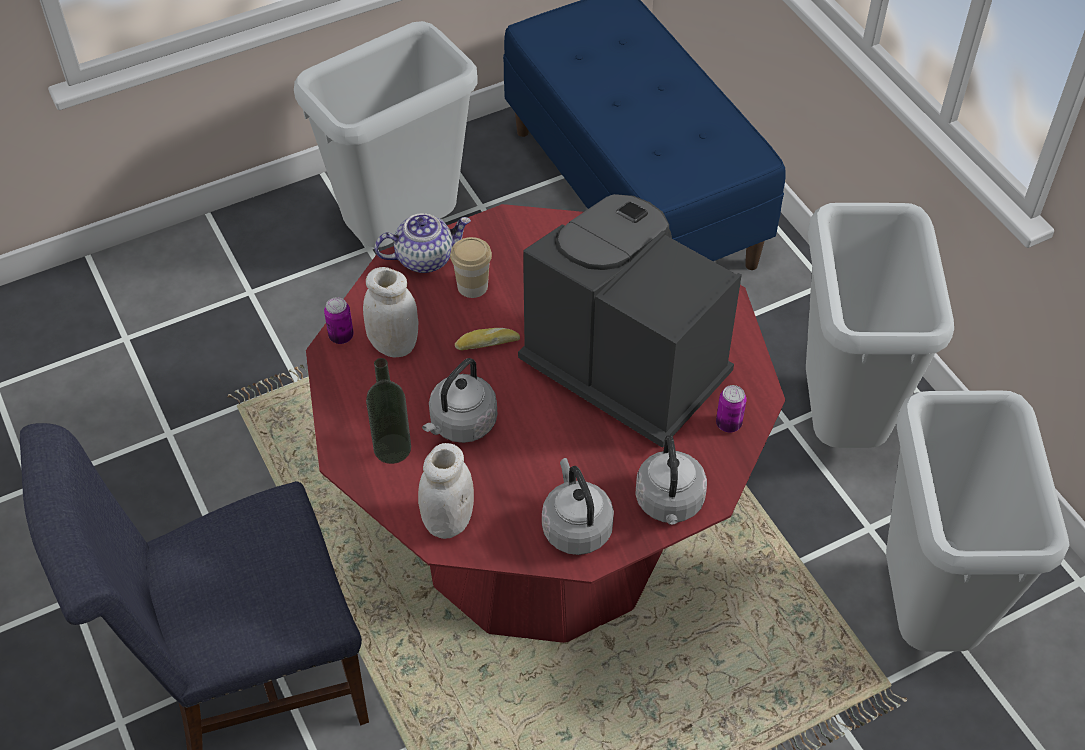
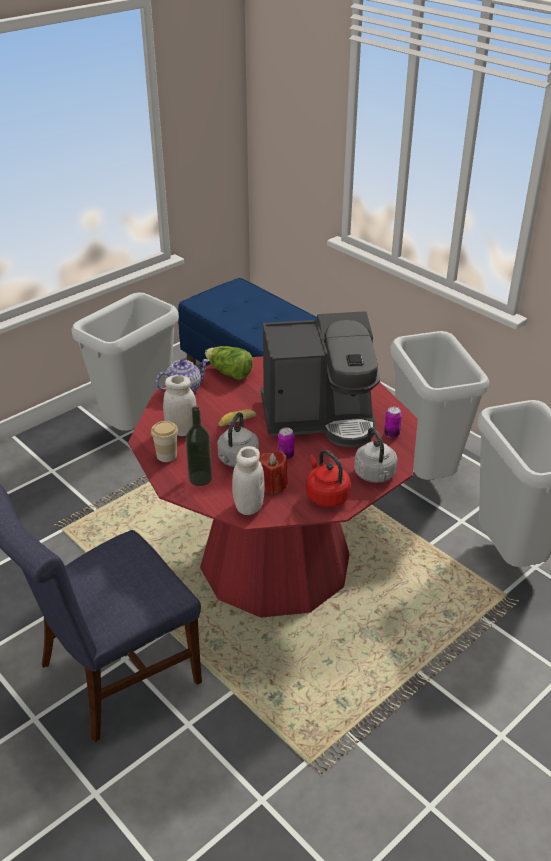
camera: 15 degrees left, 15 degrees down
(341, 336) = (147, 431): can -> can (286, 455)
(472, 286) = (217, 397): cup -> cup (166, 455)
(499, 487) = (273, 485): none -> red candle
(508, 238) = (229, 373): none -> lettuce
(575, 526) = (326, 495): grey kettle -> red kettle
(624, 363) = (320, 417): coffee machine -> coffee machine turned 150 degrees clockwise

